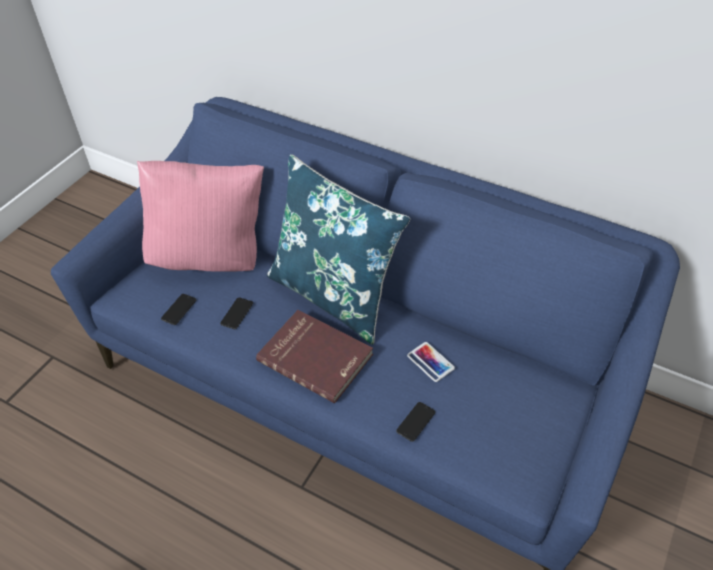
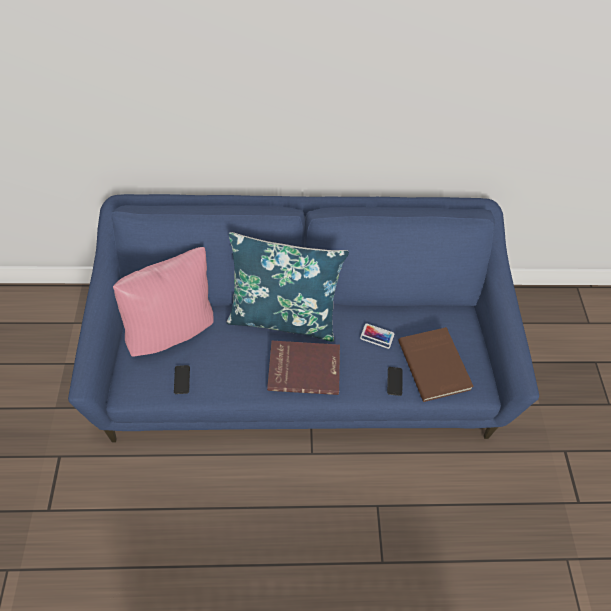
camera: 35 degrees left, 10 degrees up
(237, 313) = (227, 362): phone -> none
(484, 428) = (435, 365): none -> brown book

